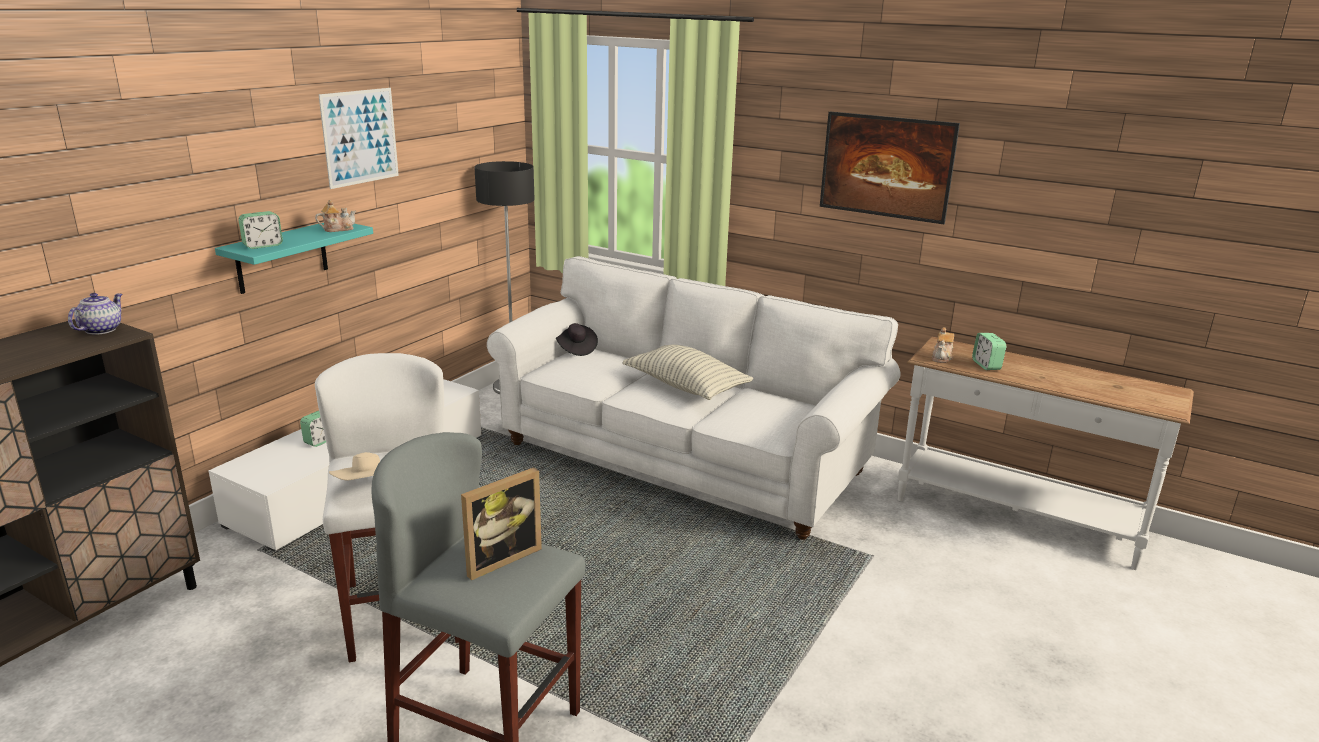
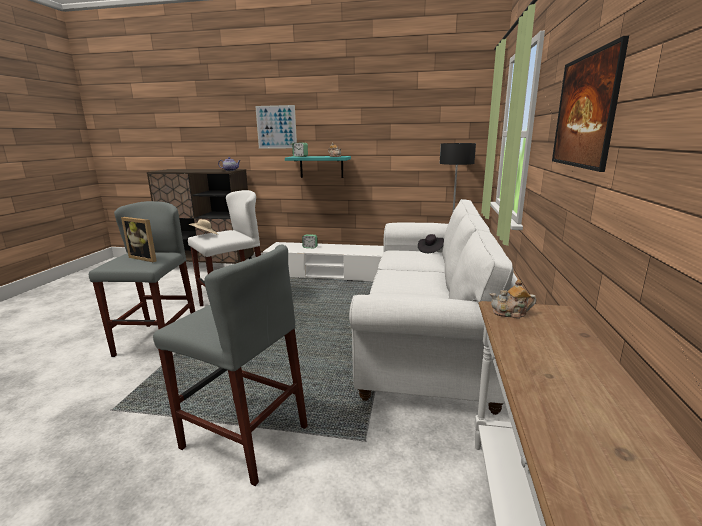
camera: 70 degrees right, 5 degrees down
(360, 137) = (370, 118): picture -> picture (276, 127)
(686, 387) = (422, 280): pillow -> none
(840, 638) = (244, 437): none -> grey stool
(986, 365) = (528, 337): alarm clock -> none

